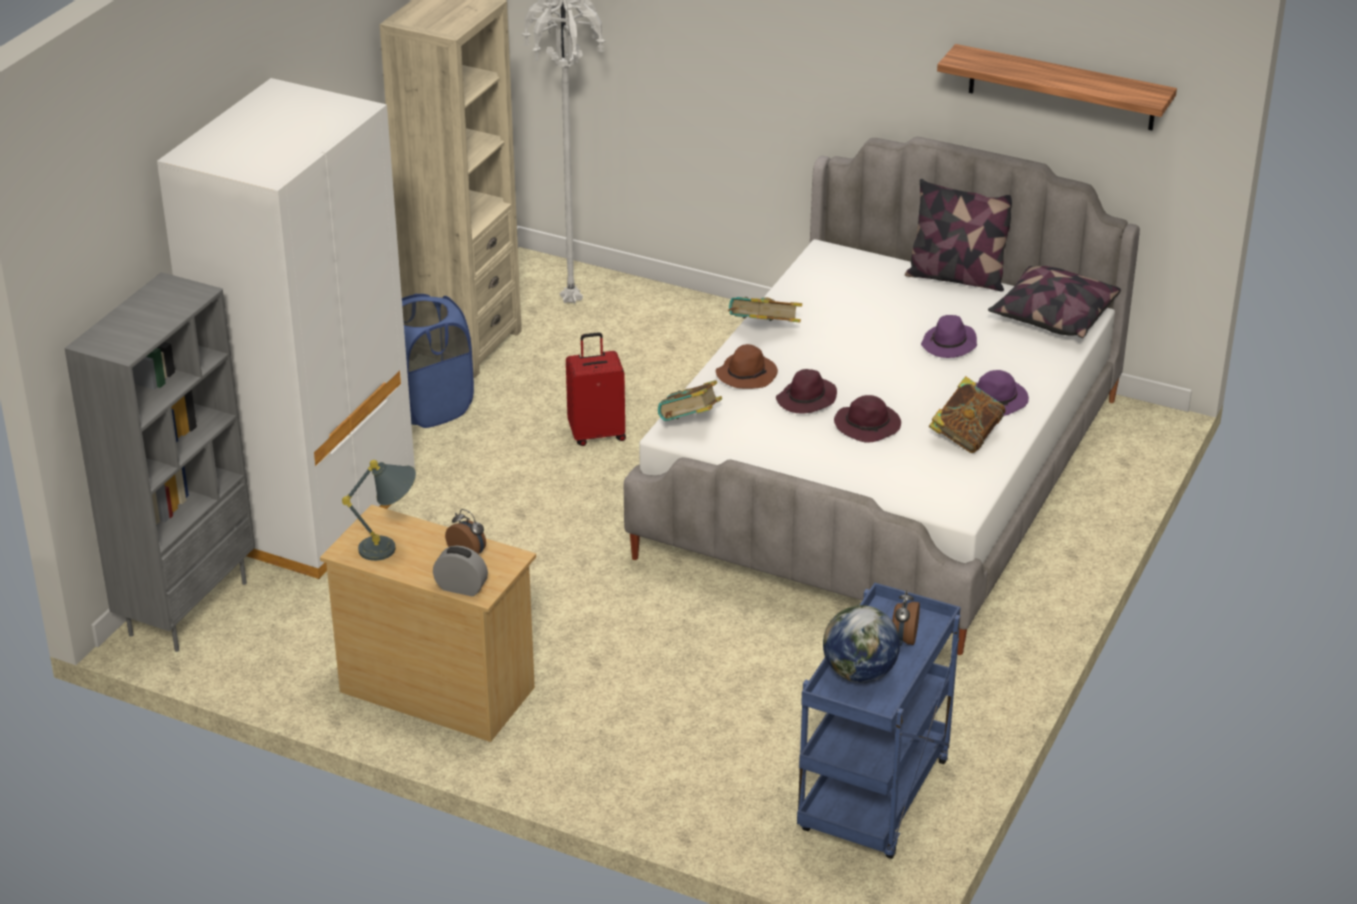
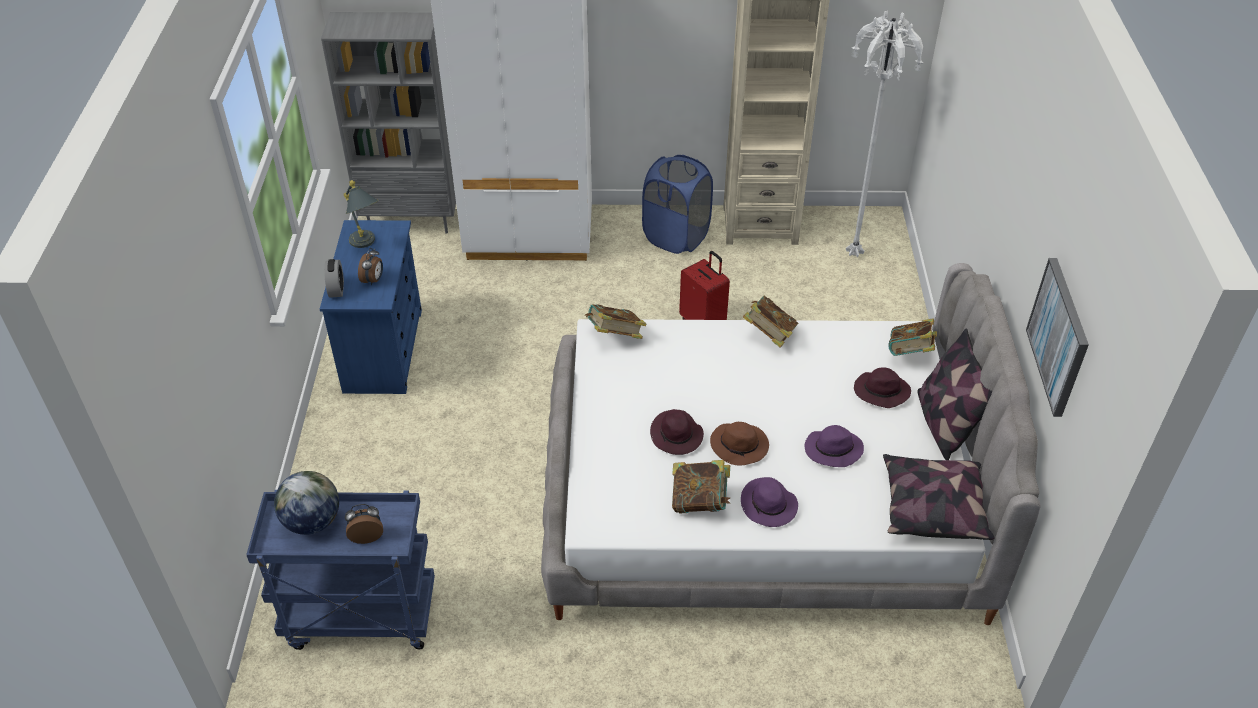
camera: 65 degrees right, 10 degrees up
(436, 689) = (383, 350): beige dresser -> blue dresser
(746, 374) = (701, 345): brown hat -> brown hat (740, 446)
(806, 400) = (688, 389): purple hat -> purple hat (880, 392)
(851, 263) = (910, 353): none -> book
(1062, 88) = (1059, 336): shelf -> picture

